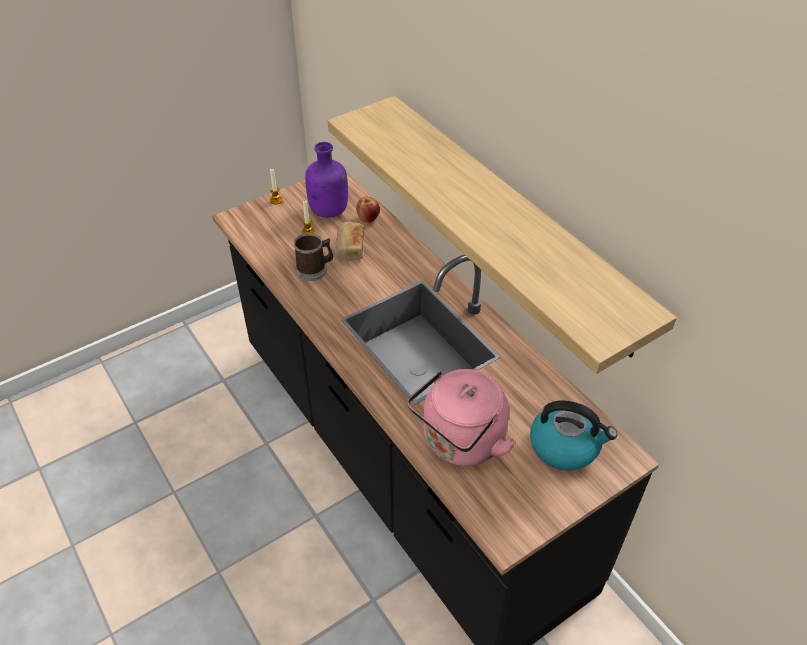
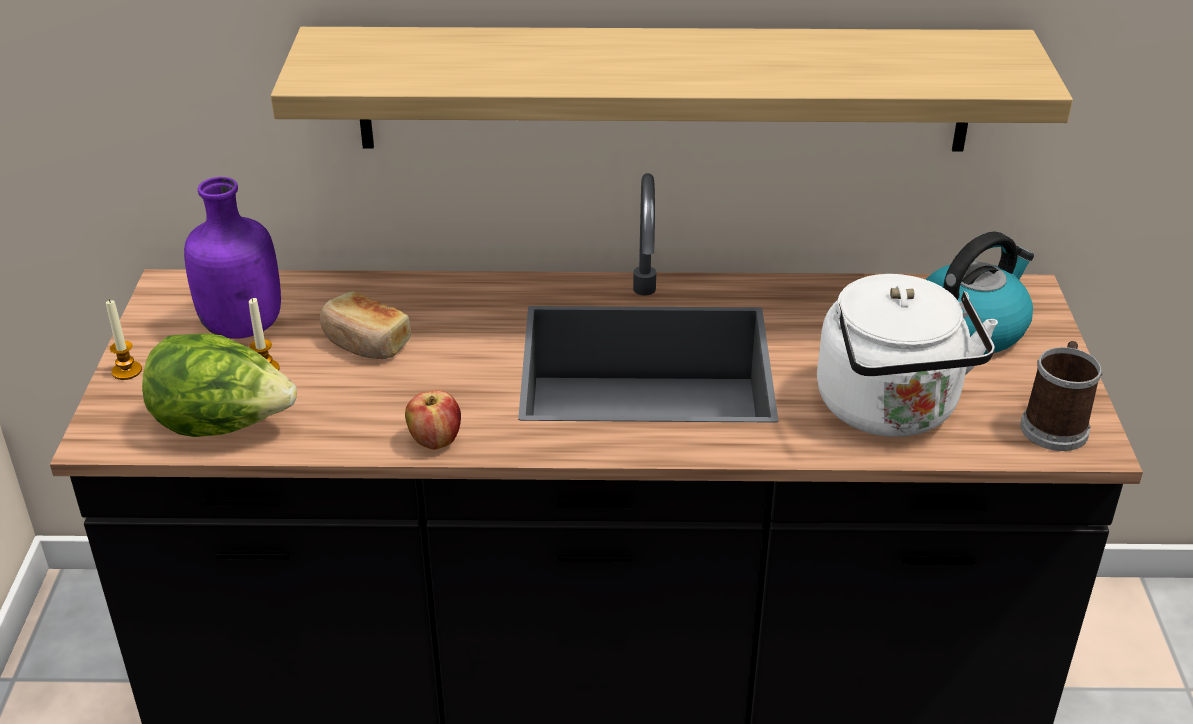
camera: 55 degrees left, 10 degrees down
(266, 242) = (223, 425): none -> lettuce
(315, 269) = (367, 399): mug -> mug (1055, 424)
(368, 219) = (320, 297): apple -> apple (435, 441)
(460, 443) = (891, 411): pink kettle -> white kettle

